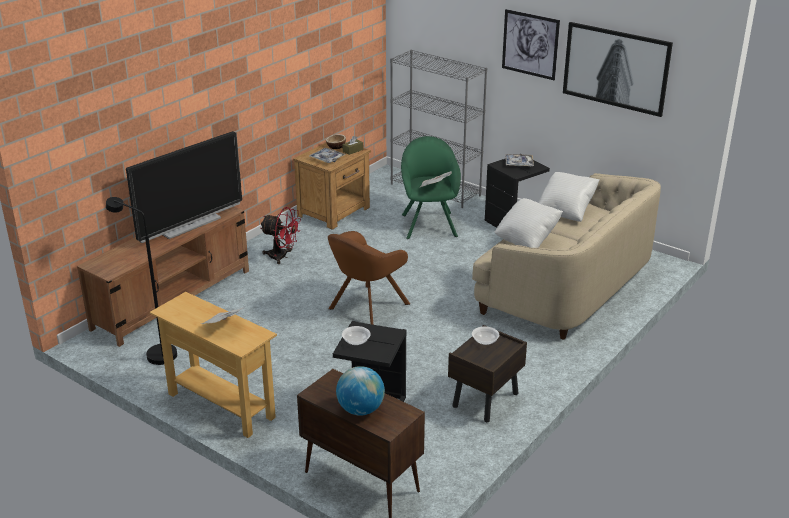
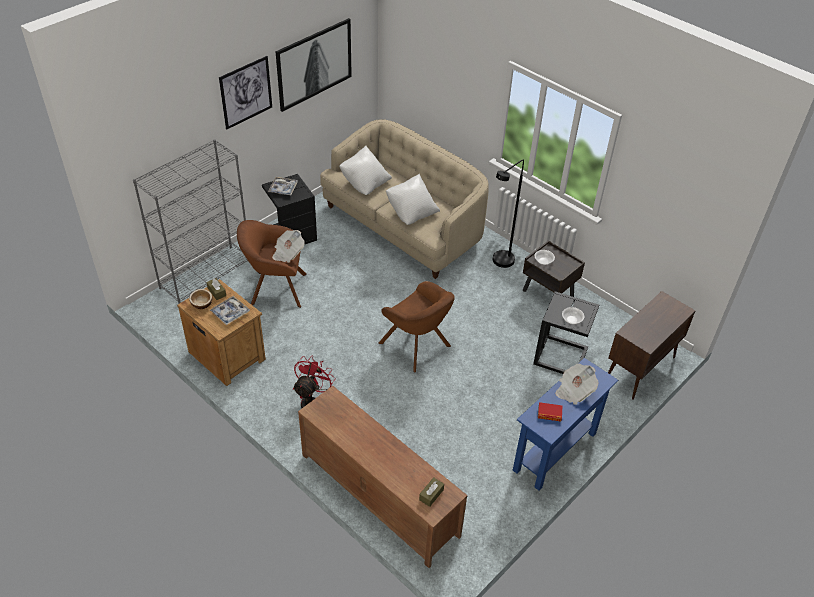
camera: 85 degrees left, 15 degrees up
(111, 263) = (431, 494): none -> brown tissue box
(155, 353) = (475, 505): black floor lamp -> black floor lamp (500, 263)
(189, 225) = (357, 430): television -> none
(190, 310) = (549, 414): none -> book
(221, 405) = (555, 451): beige console table -> blue console table
(360, 410) = (664, 321): globe -> none
(429, 223) = (275, 288): green armchair -> brown armchair

